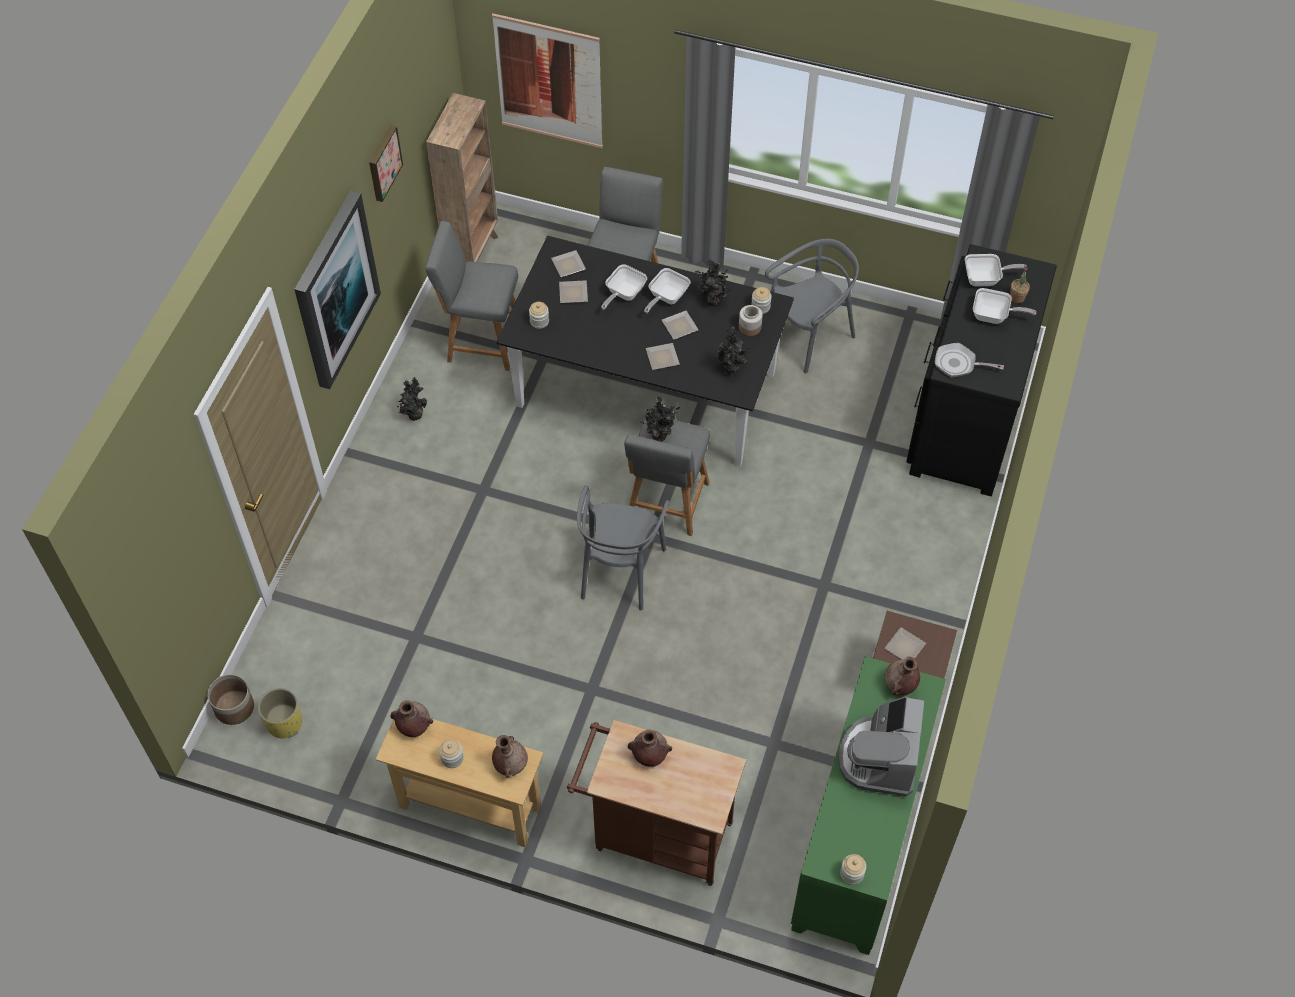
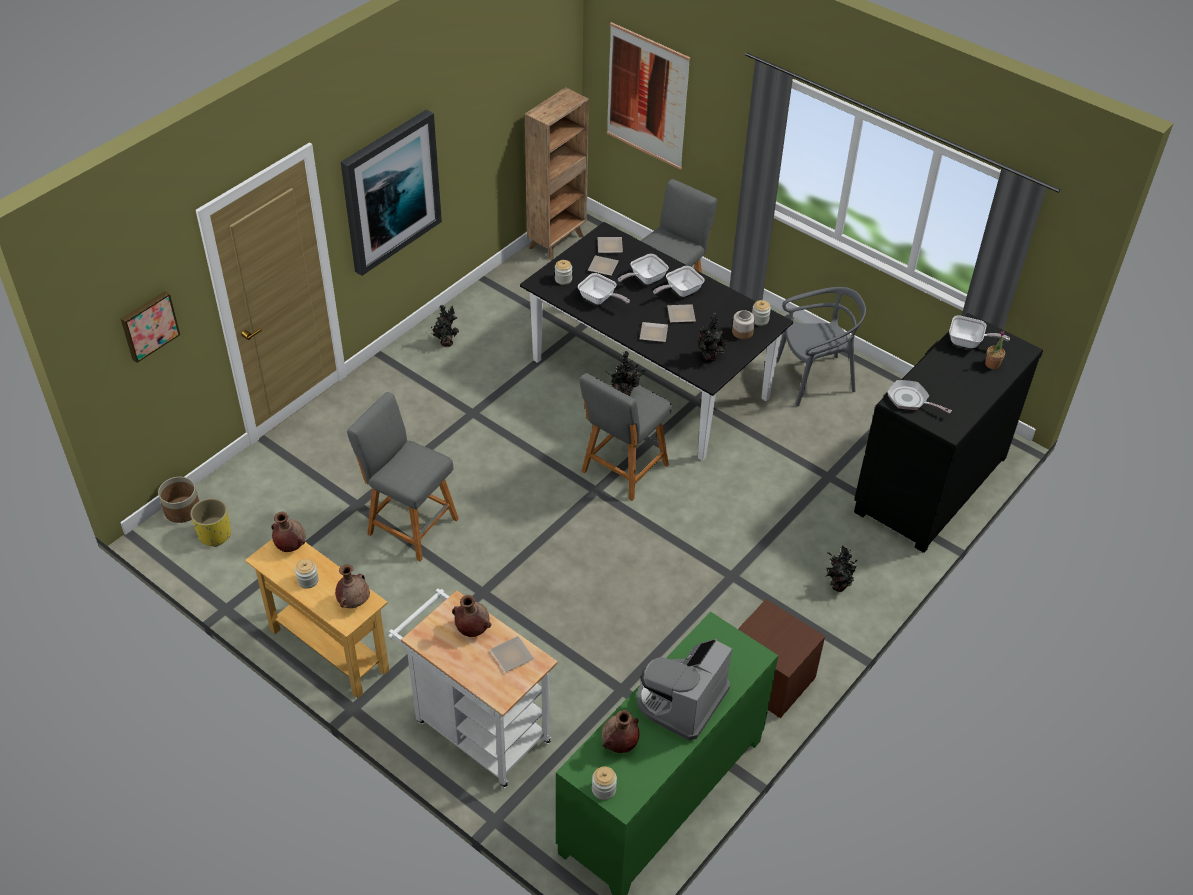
camera: 20 degrees right, 10 degrees down
(383, 162) = (471, 106): picture -> picture (148, 325)
(480, 341) = (529, 305): grey stool -> grey stool (409, 524)
(620, 571) = (555, 509): grey chair -> none
(655, 834) = (476, 728): brown cart -> white cart
(712, 301) = (719, 304): potted plant -> potted plant (837, 586)
(900, 685) = (731, 646): brown vase -> brown vase (619, 744)
(904, 645) = (768, 632): plate -> plate (512, 654)
(994, 316) = (962, 373): frying pan -> frying pan (600, 299)

